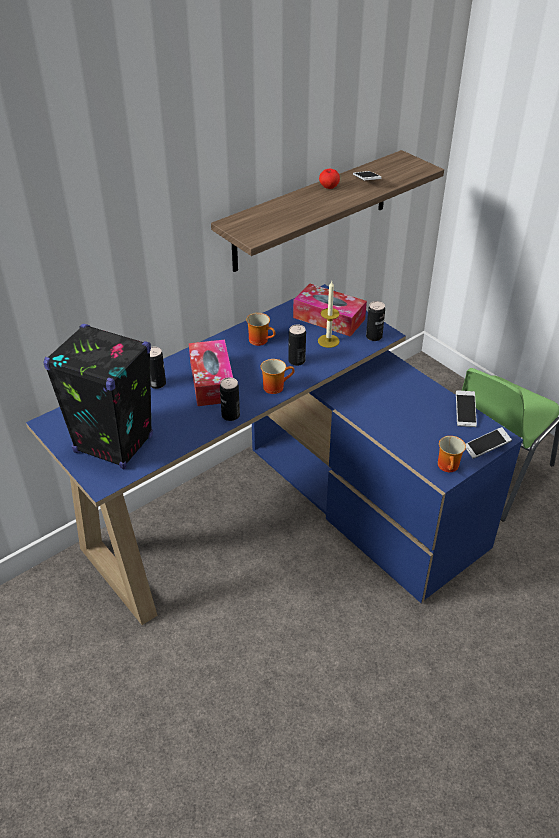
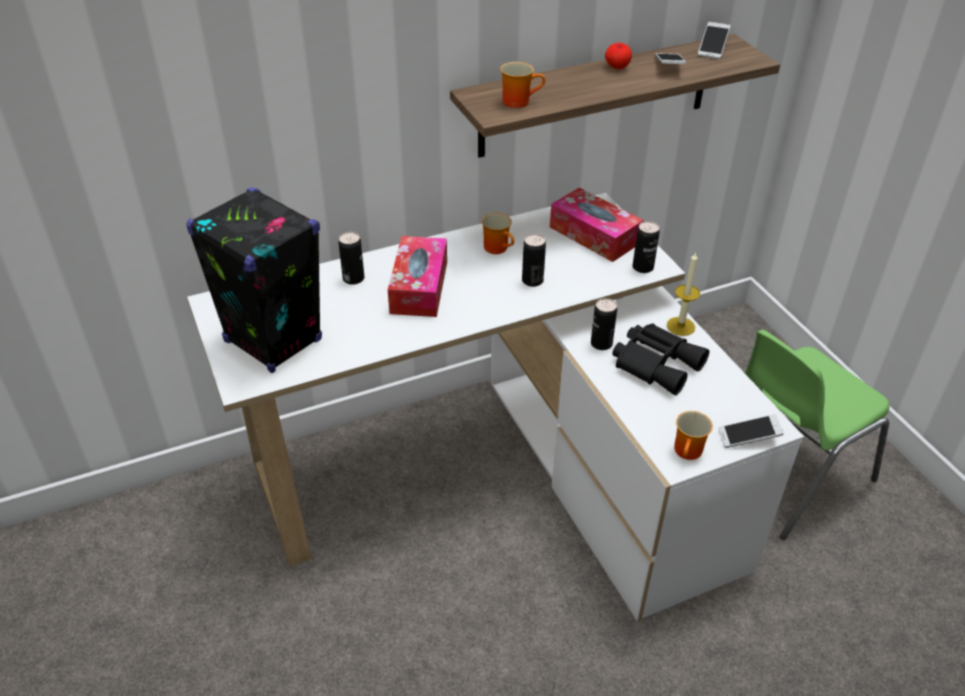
camera: 15 degrees right, 0 degrees up
(230, 415) = (424, 332): can -> can (601, 343)
(275, 386) = (493, 307): mug -> mug (519, 101)
(283, 516) = (501, 472): blue desk -> white desk
(328, 341) = (582, 263): candle -> candle (680, 326)
(403, 406) = (656, 362): none -> black binoculars
(465, 413) = (736, 387): phone -> phone (712, 48)

